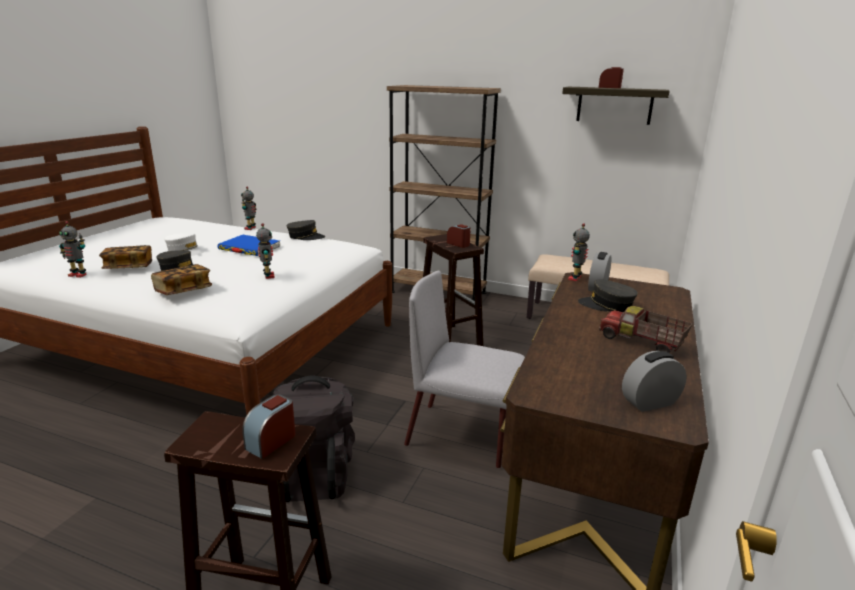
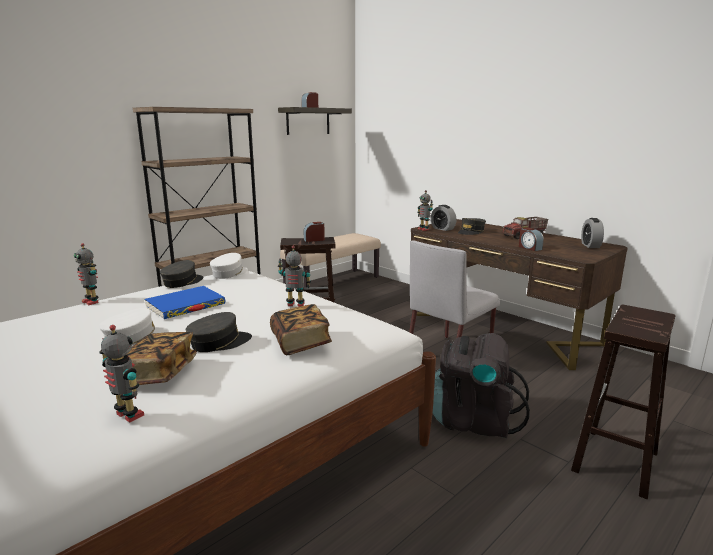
camera: 65 degrees left, 5 degrees down
(78, 275) = (128, 416): toy robot -> toy robot turned 90 degrees counterclockwise
(271, 441) = (643, 315): alarm clock -> alarm clock (529, 248)
(338, 243) = (229, 273): none -> white cap

